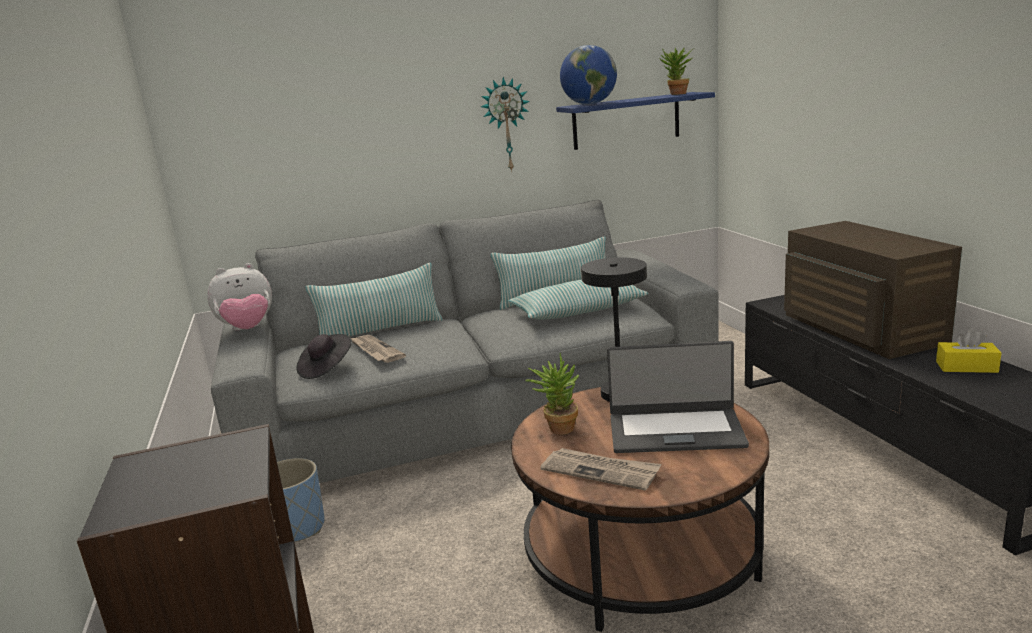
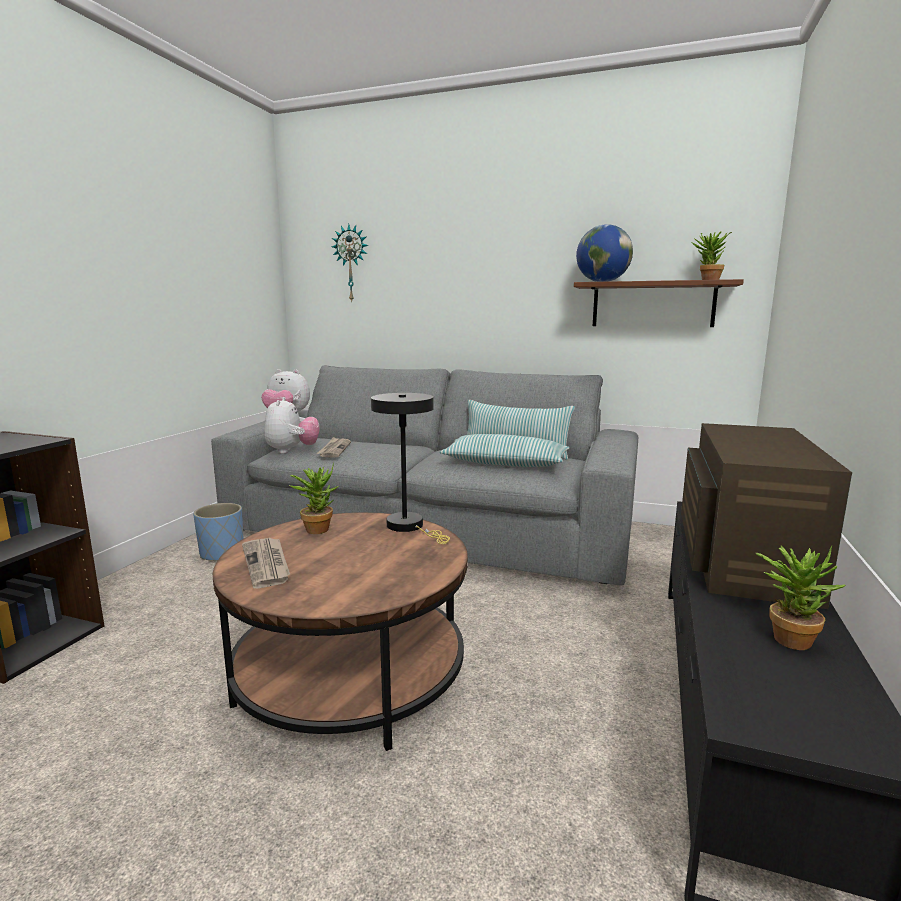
camera: 35 degrees right, 5 degrees down
(326, 368) = (292, 451): black hat -> plush toy
(380, 330) = (369, 441): pillow -> none
(506, 125) = (529, 296): wall clock -> wall clock (351, 263)
(626, 121) = (653, 305): blue shelf -> brown shelf
(675, 430) = (374, 562): laptop -> none
(966, 367) = (788, 636): yellow tissue box -> potted plant

